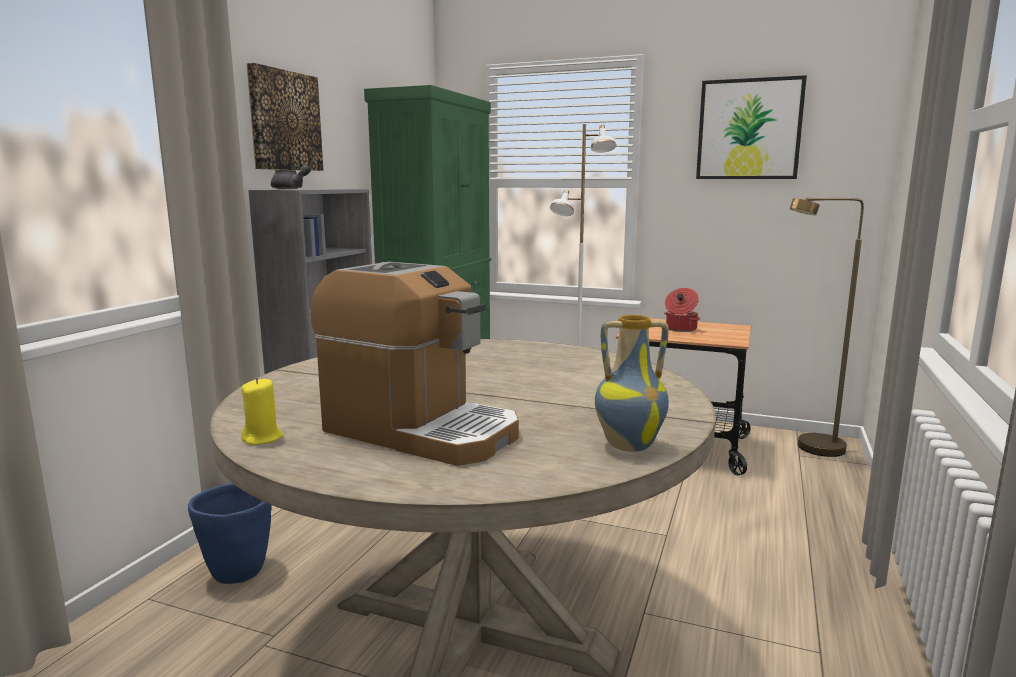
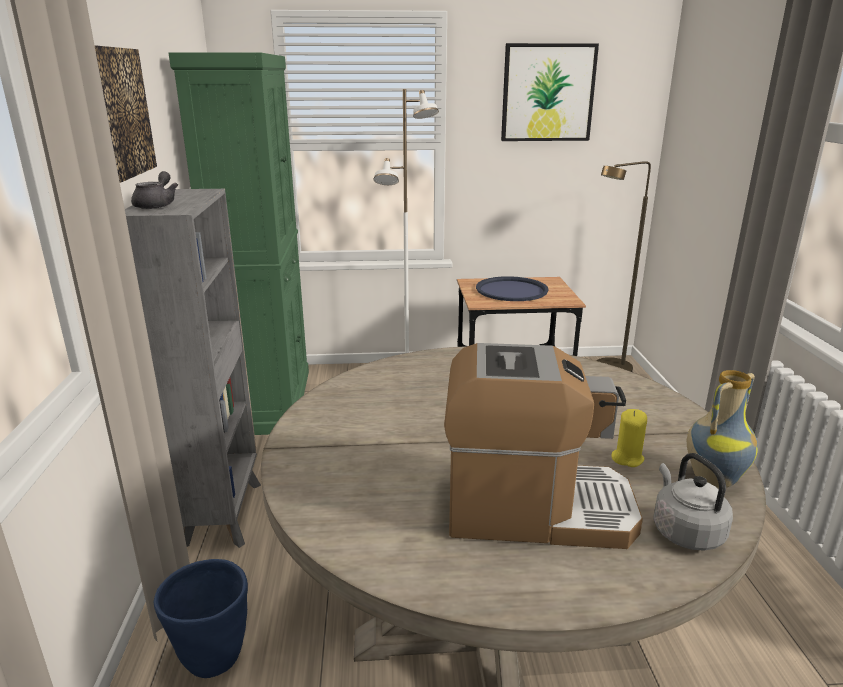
camera: 25 degrees left, 10 degrees up
(262, 438) = (405, 567): yellow candle -> yellow candle (627, 458)
(533, 468) = (685, 531): none -> grey kettle
(680, 329) = (511, 290): cooking pot -> blue tray

